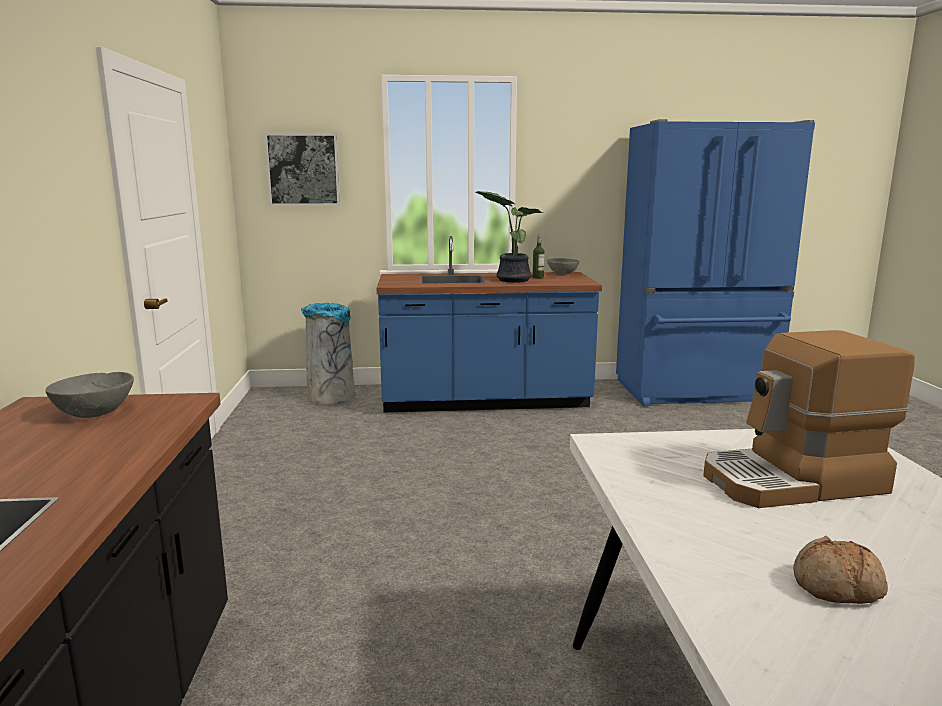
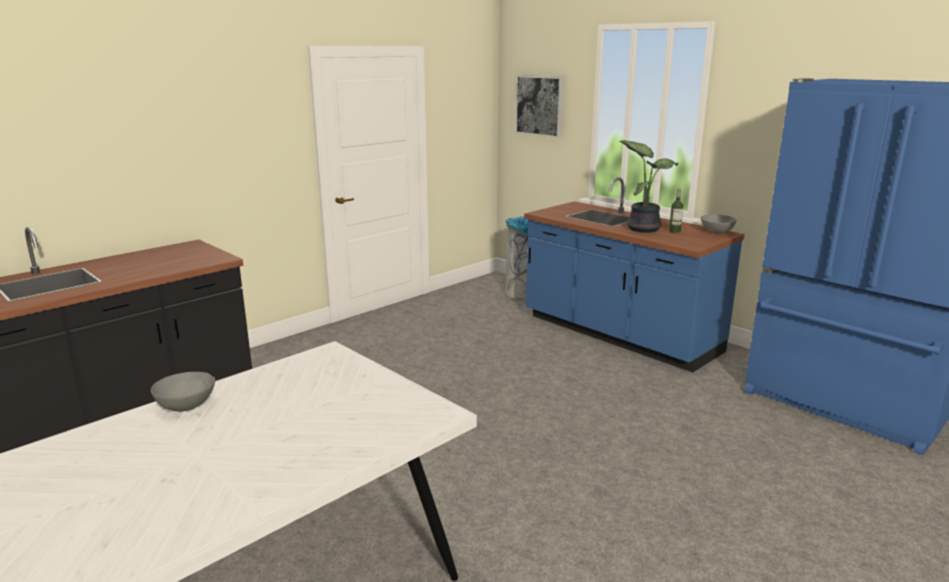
camera: 50 degrees right, 5 degrees up
(95, 412) = (191, 253): grey bowl -> grey bowl (186, 405)
(793, 481) = (323, 410): coffee machine -> none
(837, 587) = (179, 441): bread -> none

